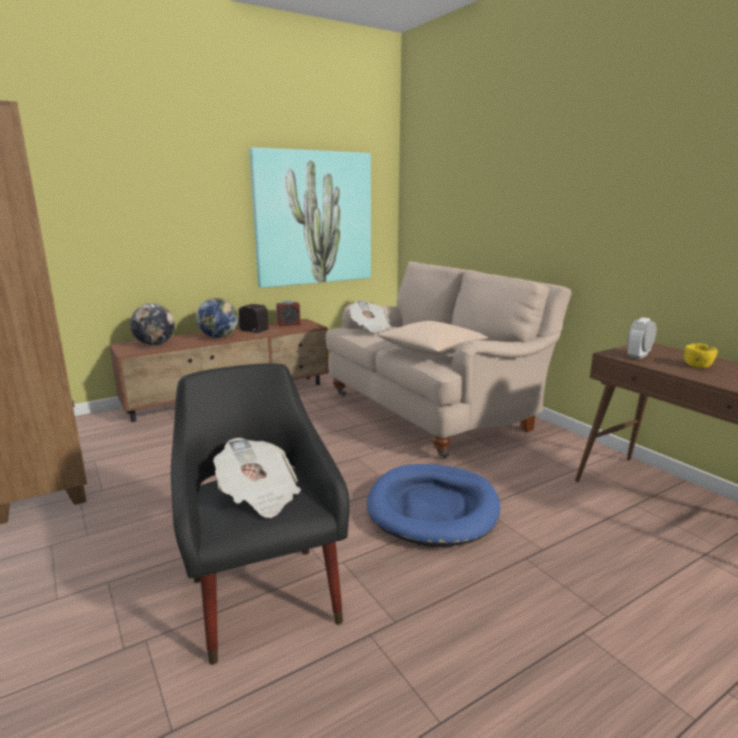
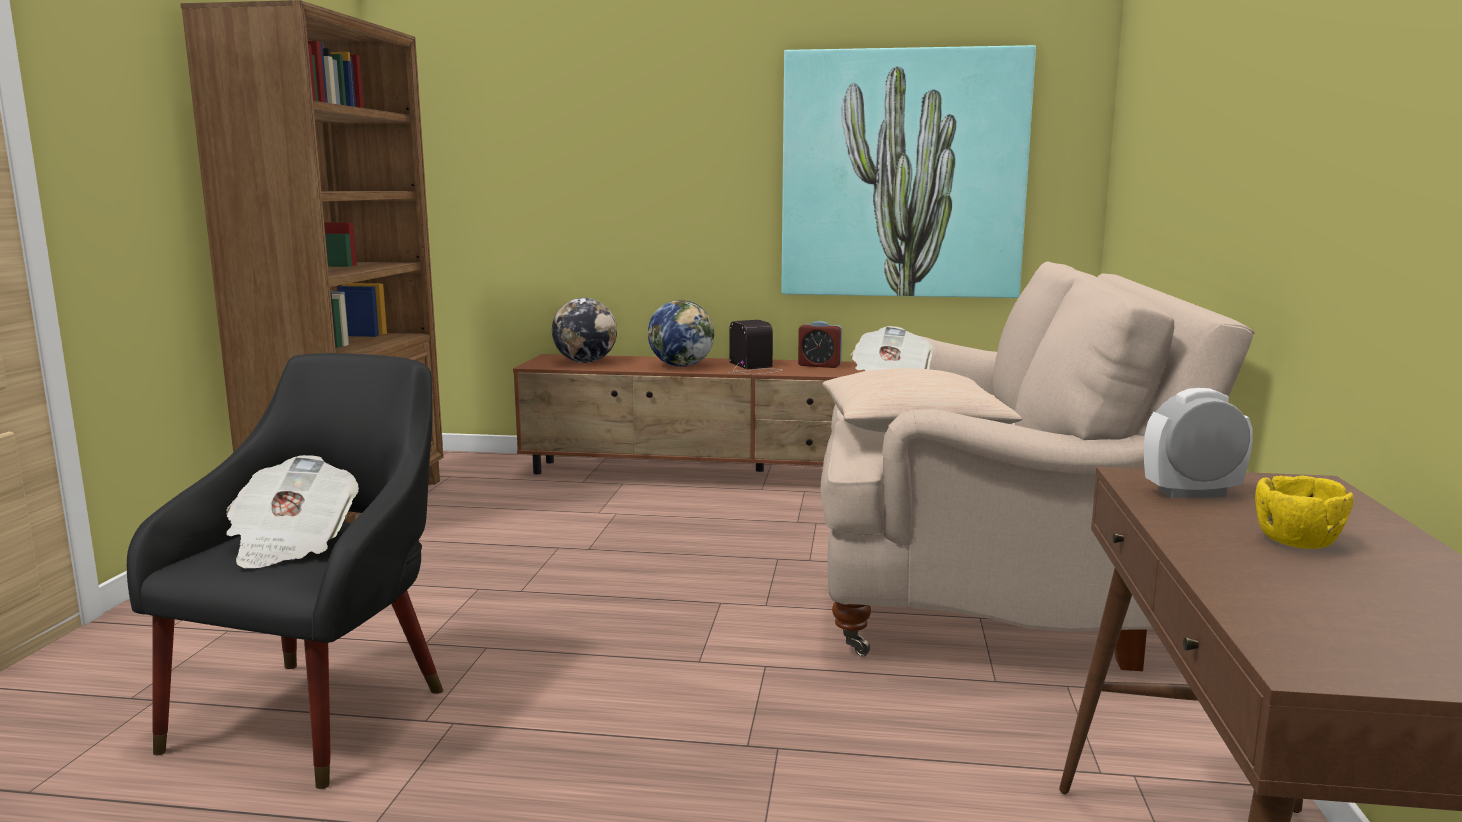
camera: 40 degrees right, 5 degrees down
(433, 508) = (698, 715): blue dog bed -> none

